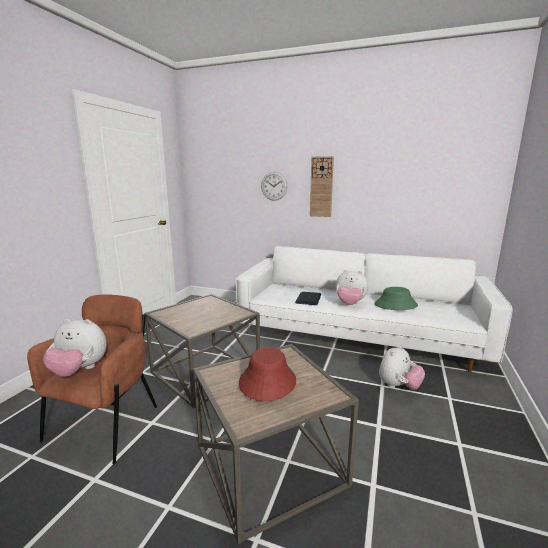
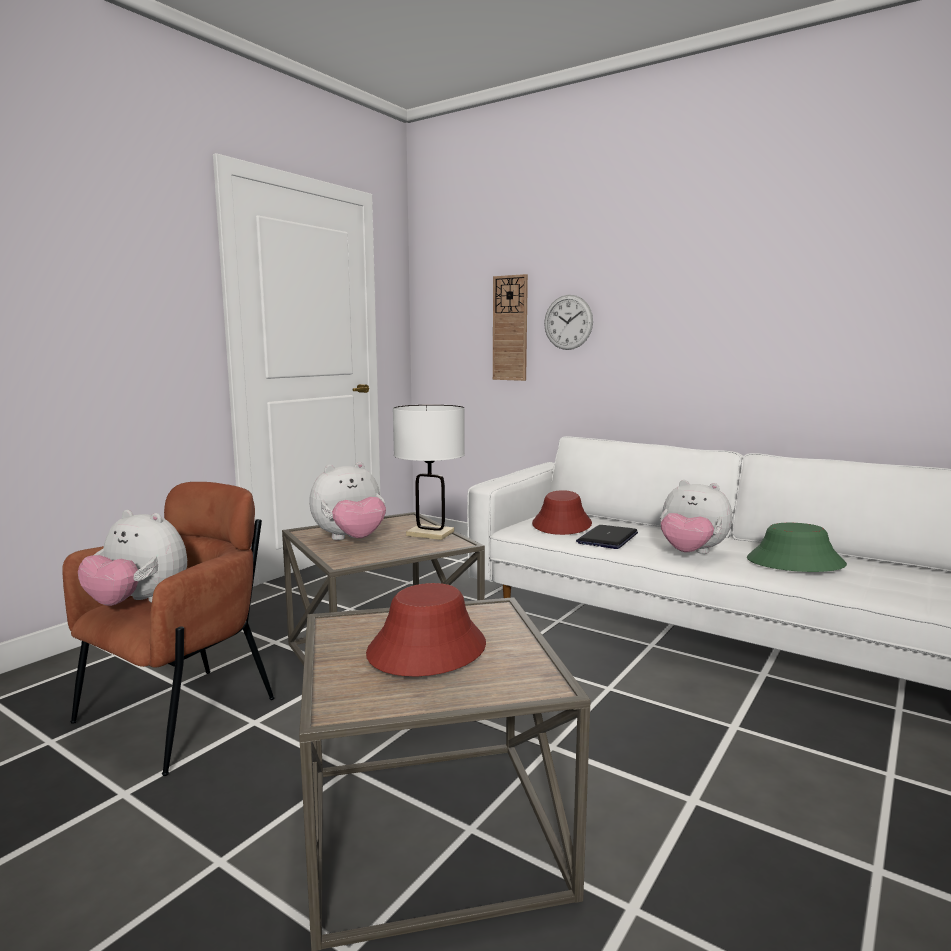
camera: 15 degrees right, 5 degrees down
(227, 307) = (430, 533): none -> white table lamp
(283, 292) = (562, 524): none -> red hat
(321, 187) = (659, 321): wall clock -> wall clock (510, 328)
(398, 386) = (771, 733): plush toy -> plush toy (350, 540)

